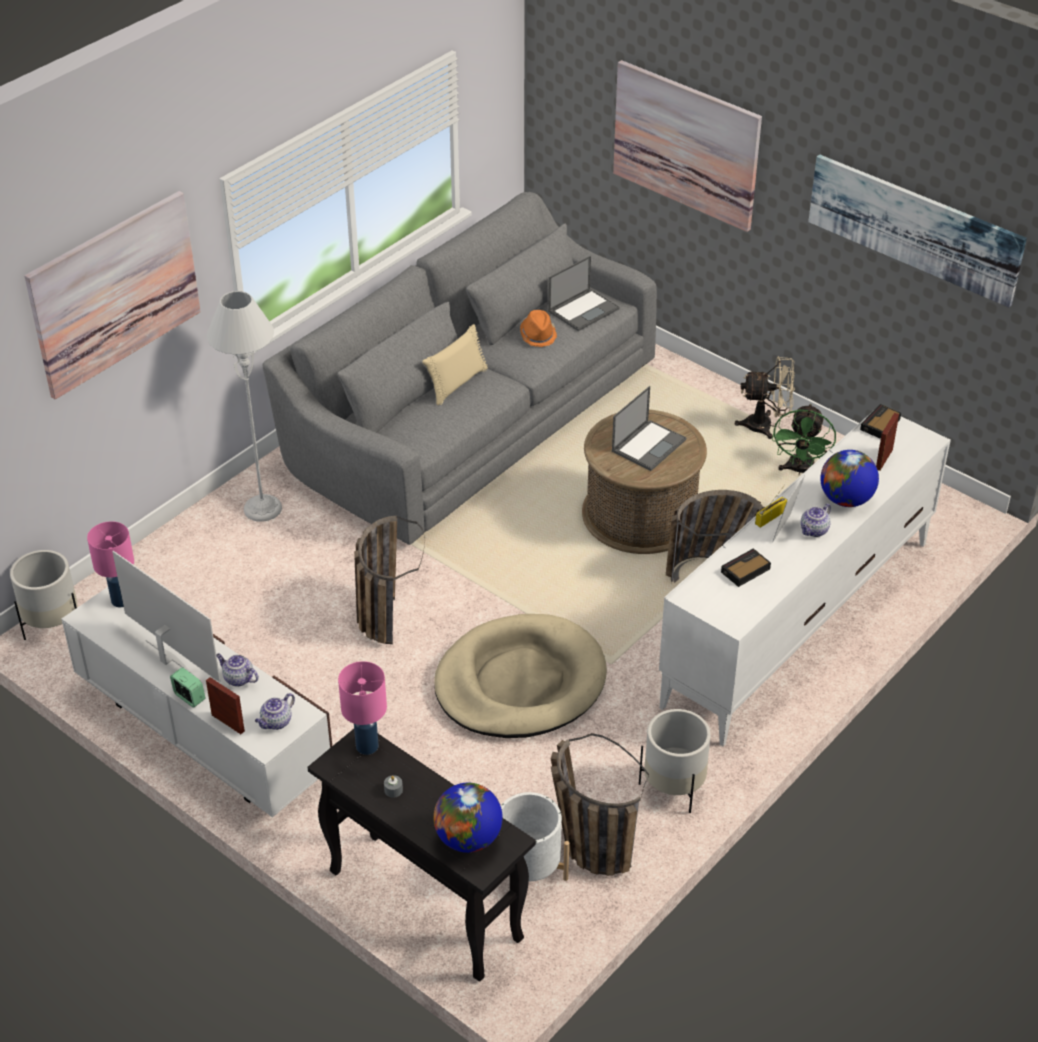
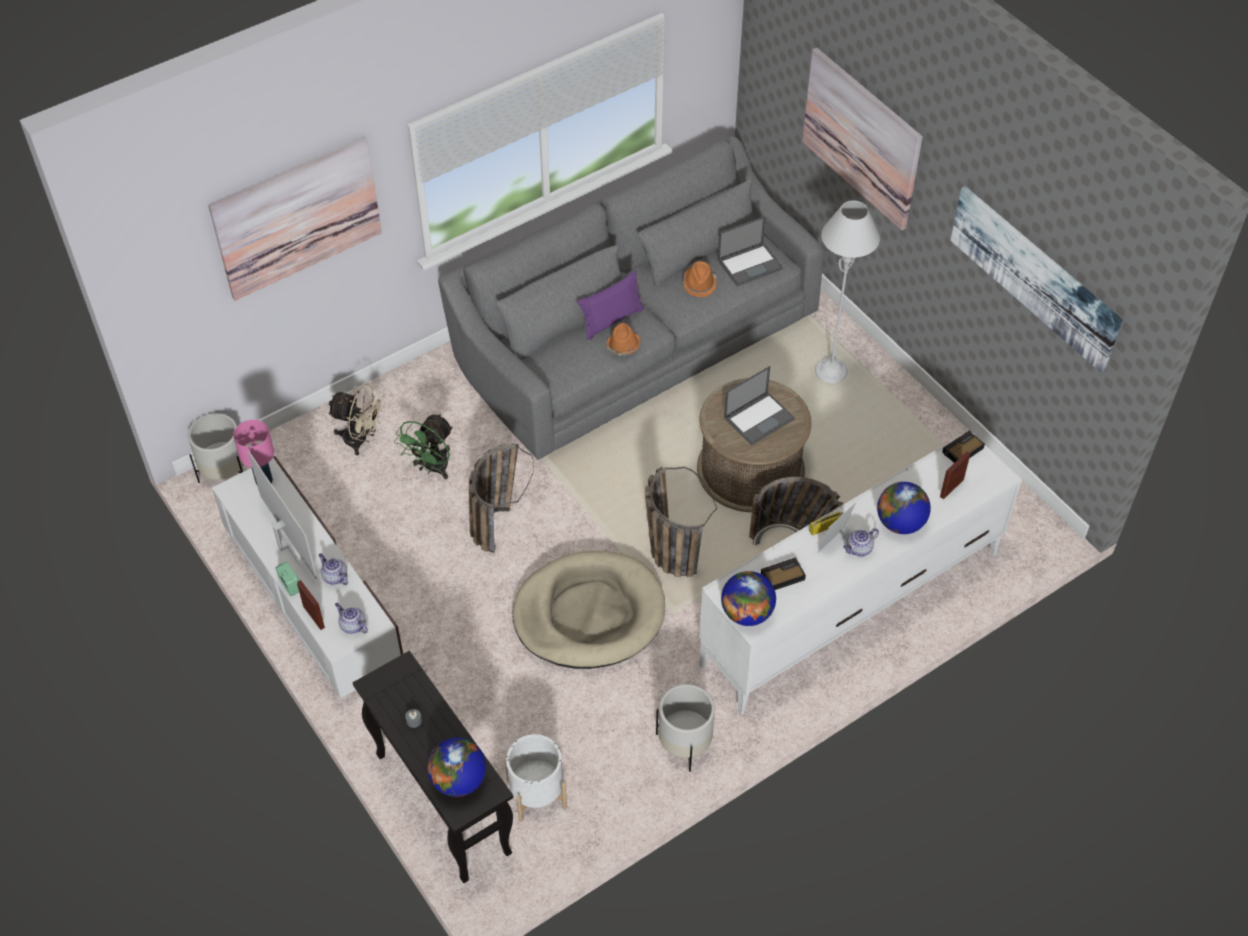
camera: 15 degrees right, 10 degrees up
(262, 508) = (427, 396): grey floor lamp -> grey floor lamp (831, 371)
(276, 722) = (352, 625): teapot -> teapot turned 75 degrees clockwise
(366, 746) = (406, 674): pink table lamp -> none
(456, 384) = (611, 320): beige pillow -> purple pillow
(478, 404) = (623, 346): none -> orange hat
(586, 843) = (593, 778): basket -> basket (668, 547)
(722, 611) = (747, 613): none -> globe
(766, 426) = (896, 401): beige fan -> beige fan (361, 440)
(800, 471) = (909, 454): green fan -> green fan (432, 468)

